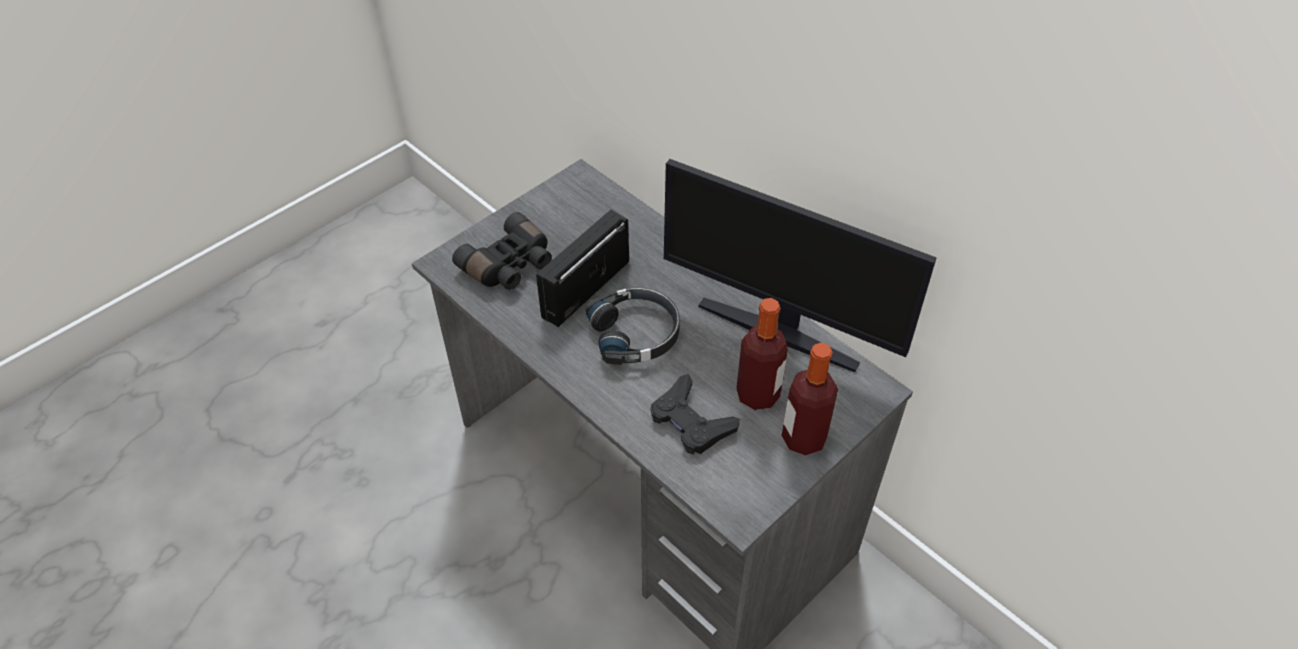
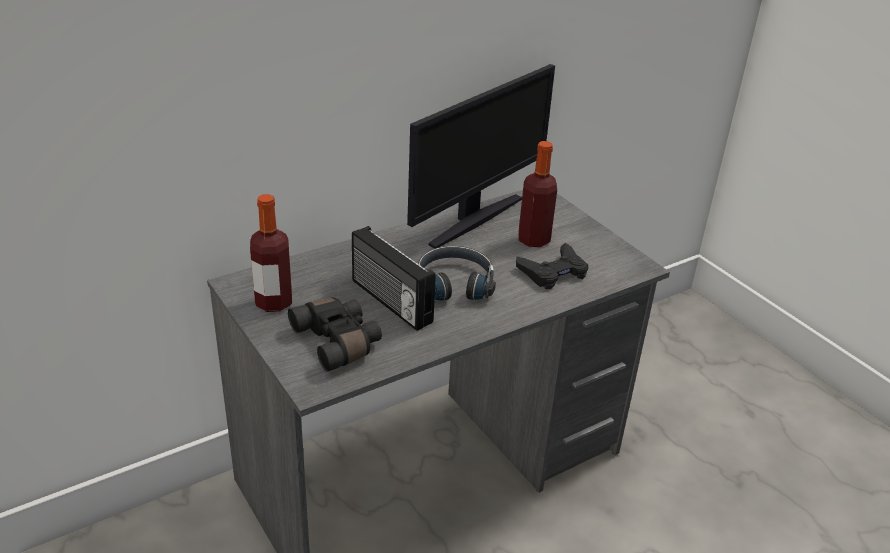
camera: 80 degrees left, 15 degrees down
(803, 438) = (577, 229): bottle -> bottle (274, 302)

